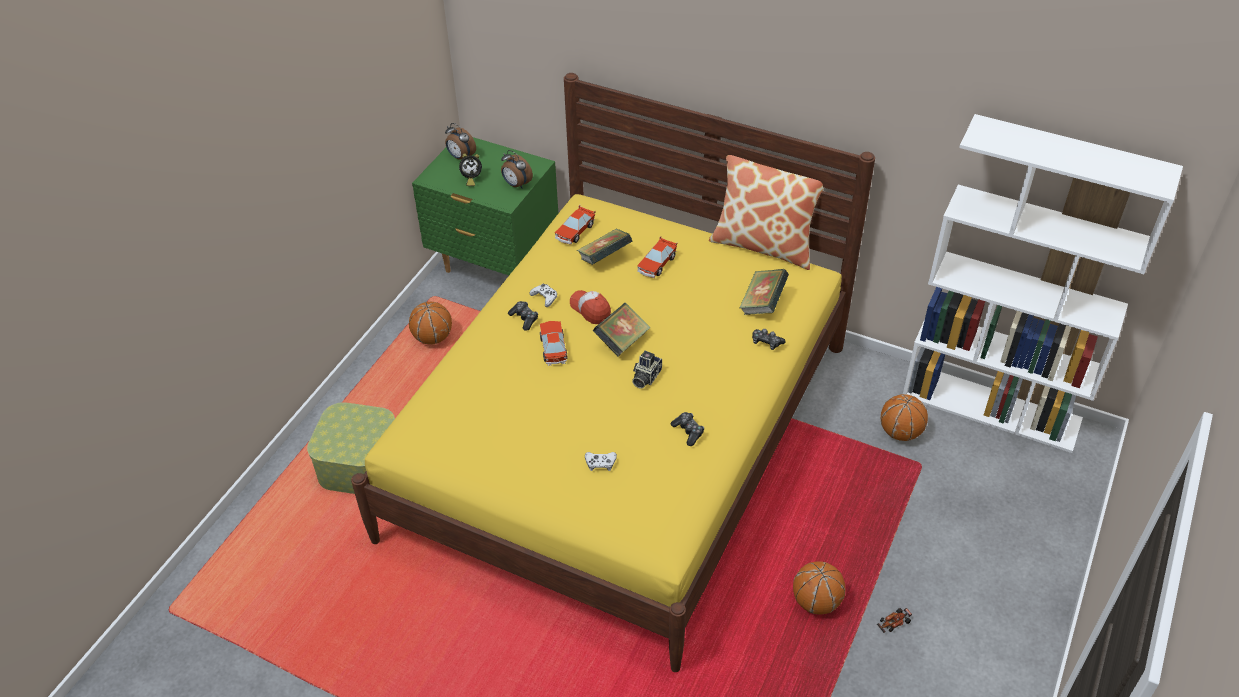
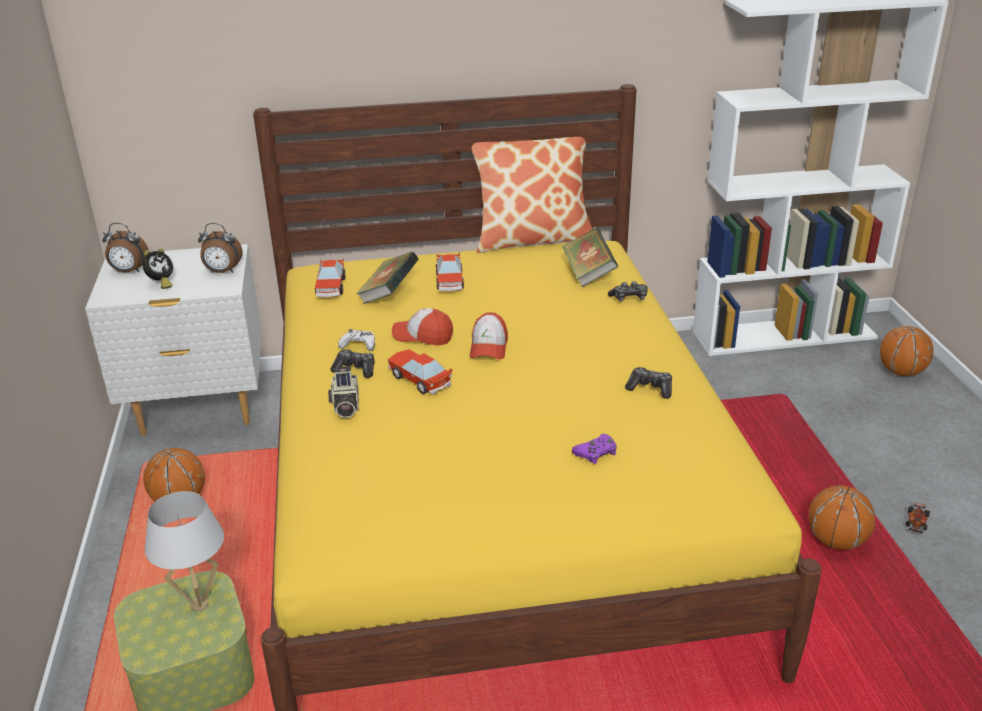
camera: 35 degrees left, 15 degrees down
(367, 429) = (199, 604): none -> white table lamp
(495, 266) = (199, 409): green nightstand -> white nightstand
(600, 463) = (596, 453): white game controller -> purple game controller
(622, 341) = (488, 347): book -> cap
(645, 377) = (550, 364): camera -> camera (345, 407)
(900, 432) = (739, 380): basketball -> basketball (901, 372)

